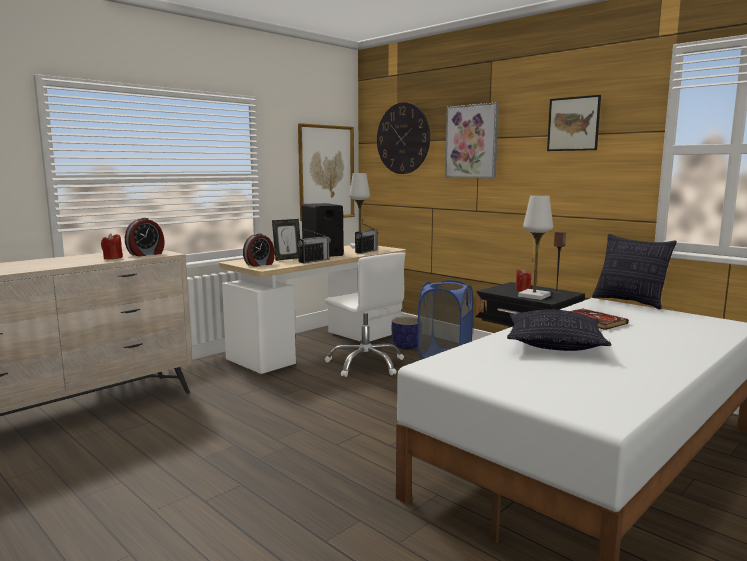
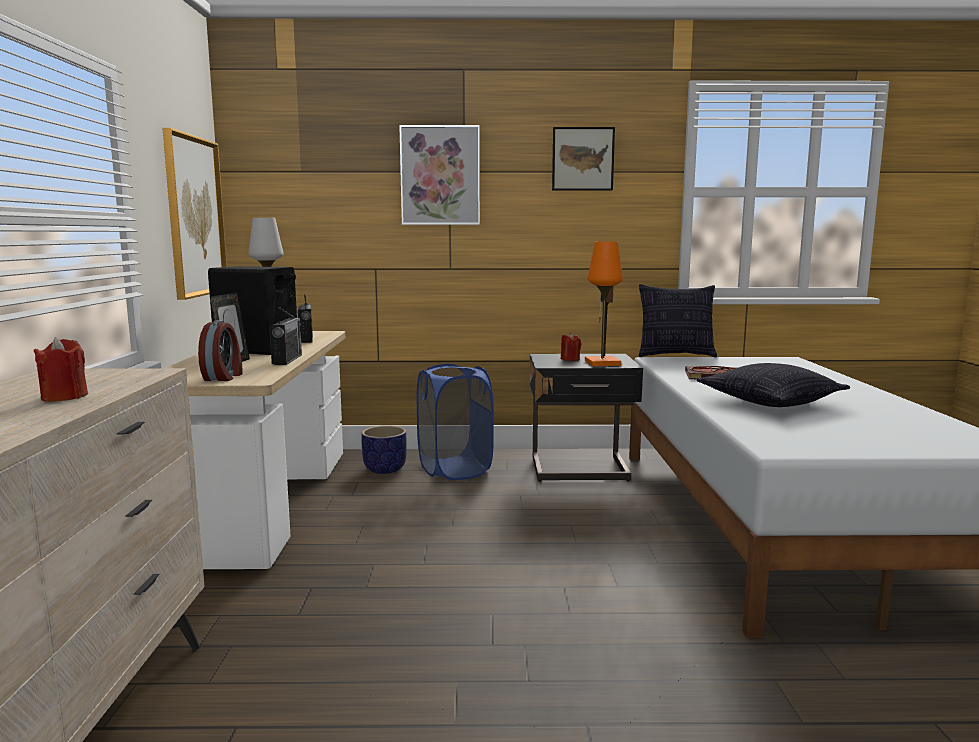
camera: 45 degrees left, 0 degrees up
(146, 254) = (104, 379): alarm clock -> none
(366, 364) = (384, 505): white office chair -> none
(403, 138) = (315, 167): wall clock -> none
(534, 296) = (602, 363): white table lamp -> orange table lamp

